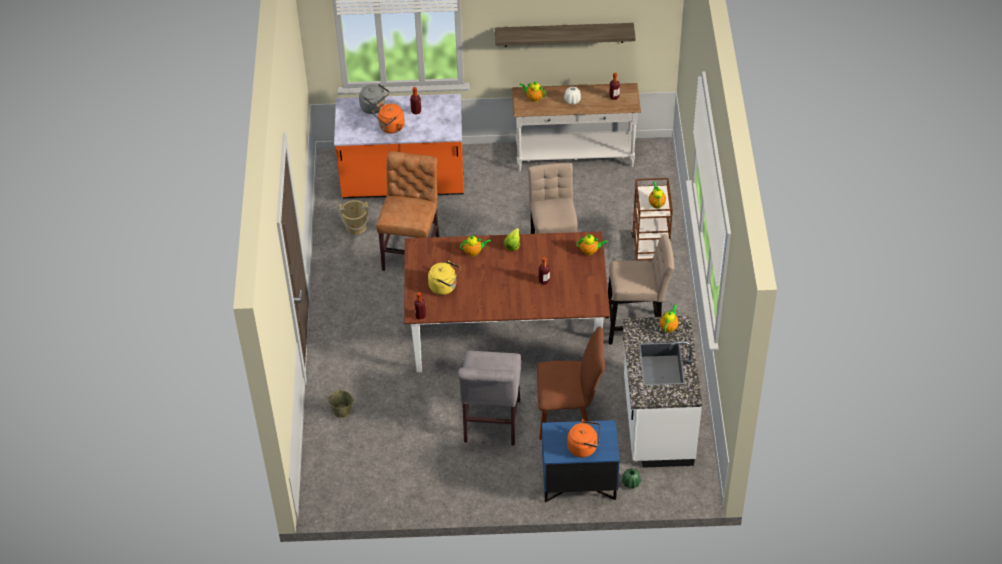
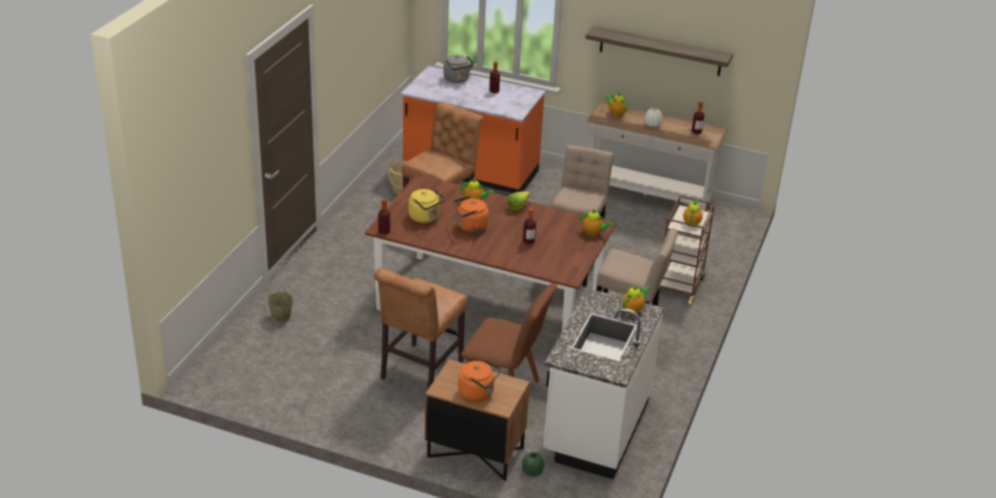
camera: 20 degrees right, 15 degrees down
(390, 127) = (461, 95): orange kettle -> orange kettle (470, 227)
(491, 424) = (419, 373): grey chair -> brown chair
(578, 483) = (474, 453): blue nightstand -> brown nightstand

